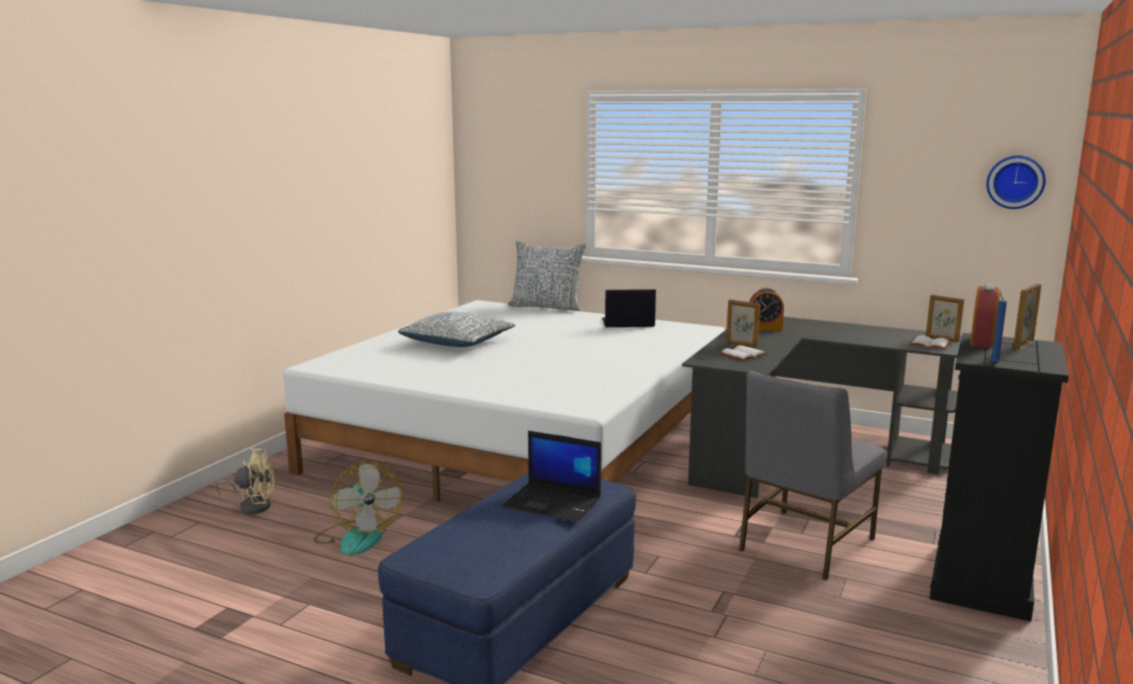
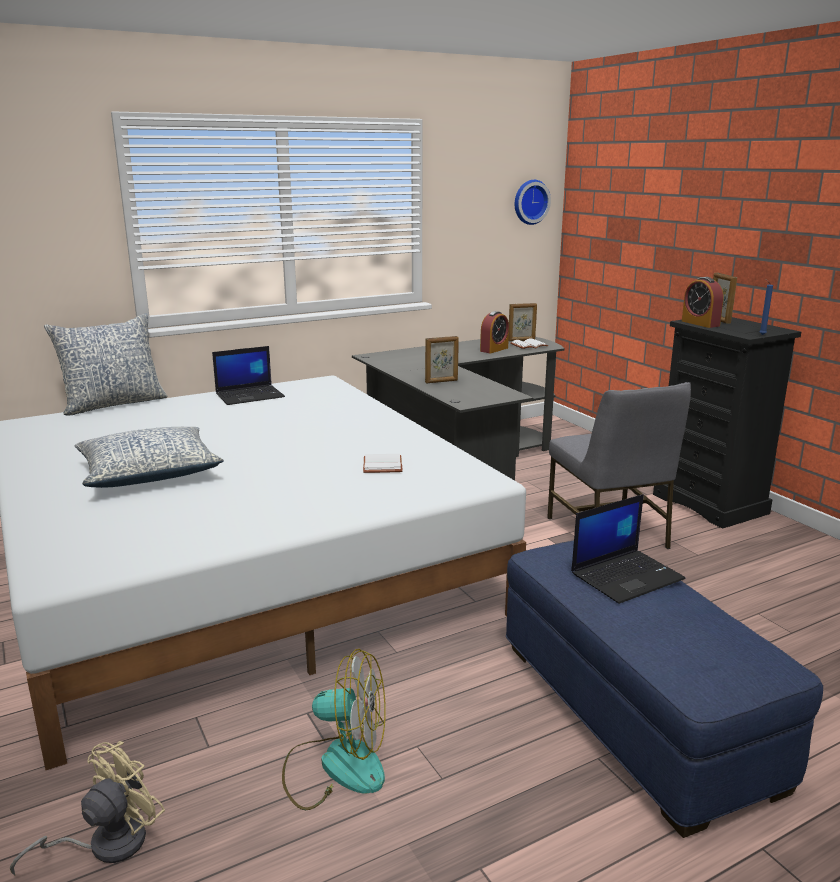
camera: 55 degrees left, 5 degrees up
(627, 323) = (250, 395): laptop -> laptop turned 150 degrees counterclockwise
(743, 355) = (471, 389): white book -> white book (384, 465)
(764, 328) = (409, 364): alarm clock -> alarm clock (494, 349)

